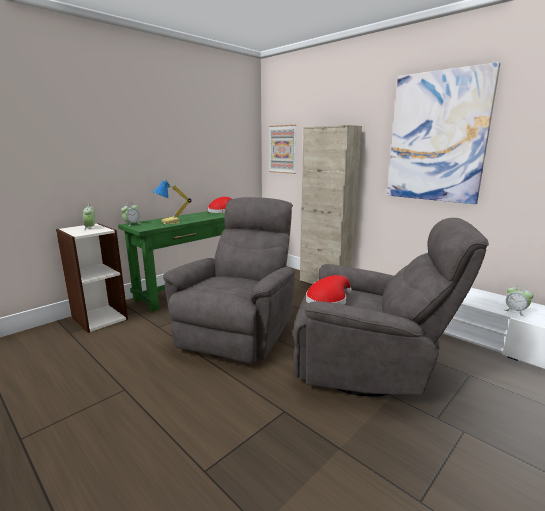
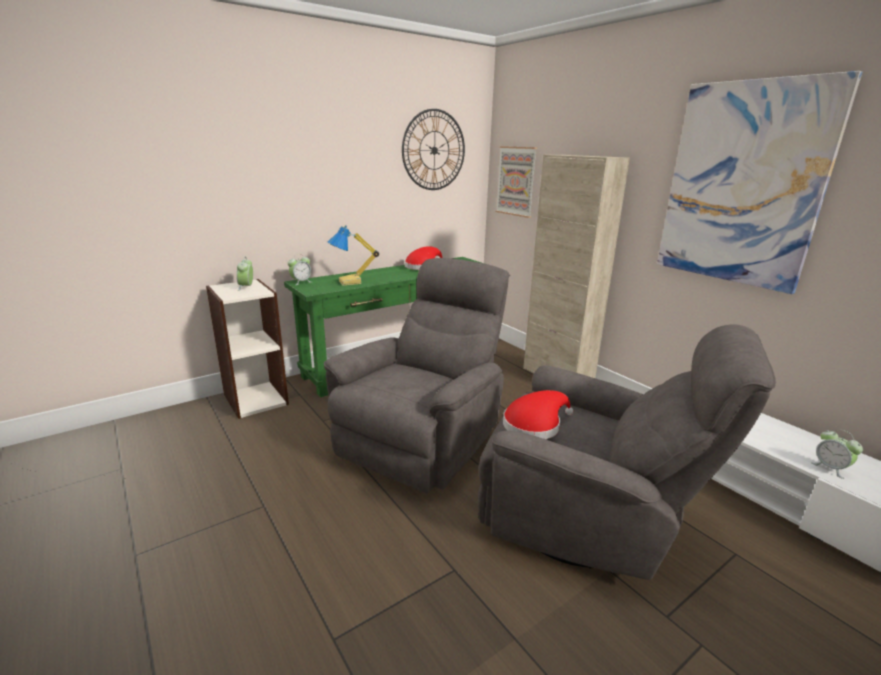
camera: 10 degrees right, 5 degrees up
(223, 128) = (434, 150): none -> wall clock

